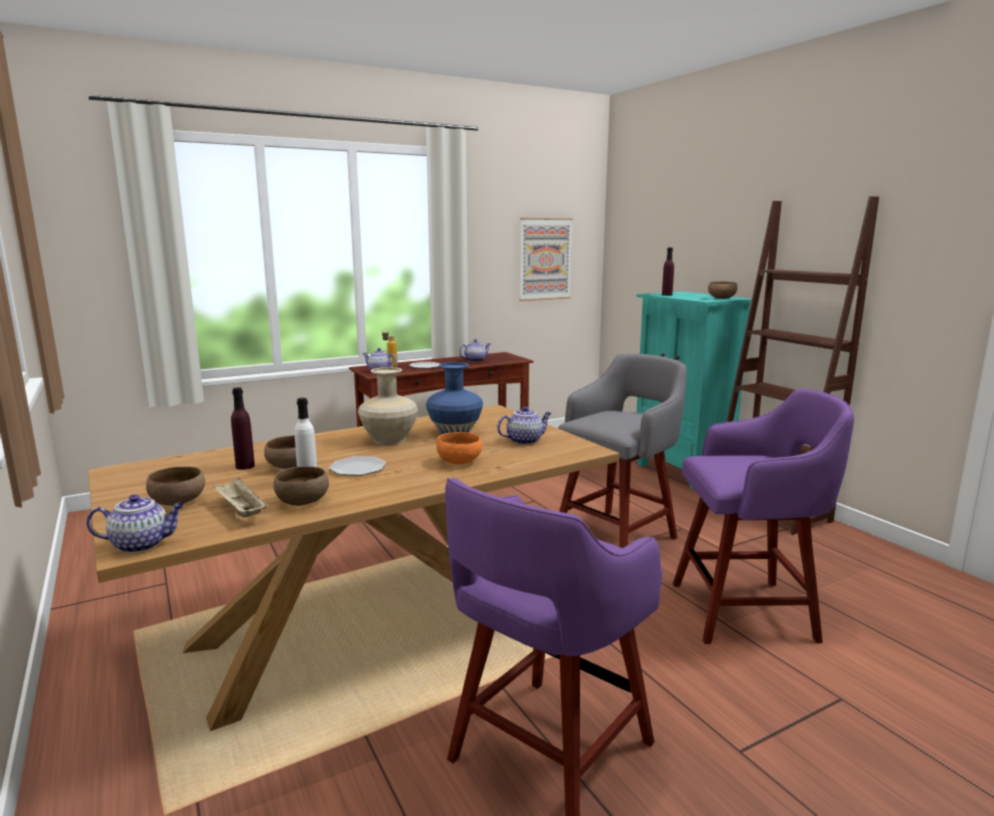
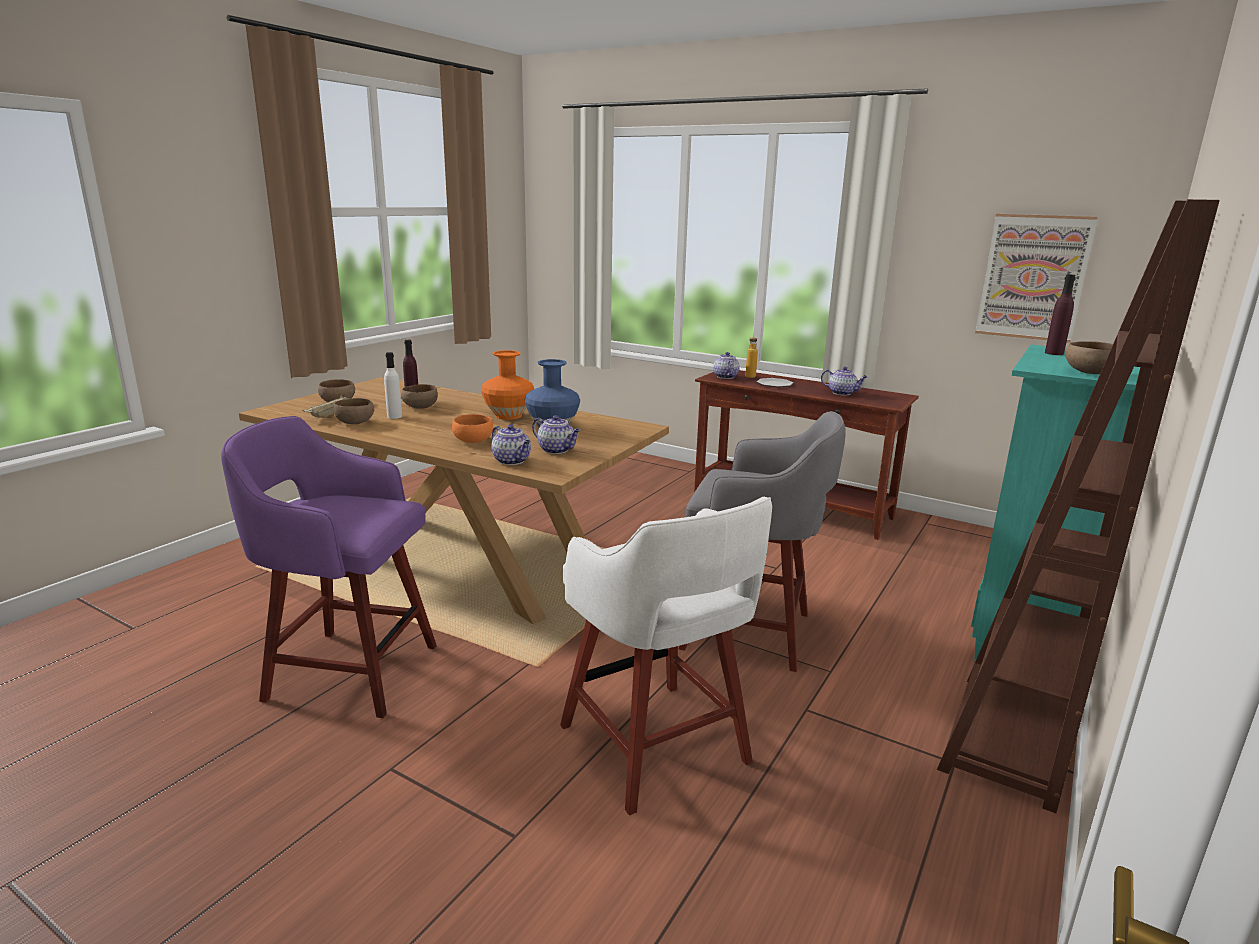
camera: 60 degrees right, 5 degrees up
(142, 544) = (273, 411): teapot -> teapot (512, 461)
(357, 468) = (432, 421): plate -> none
(389, 440) = (507, 416): beige vase -> orange vase
(747, 611) = (656, 748): purple stool -> white stool

